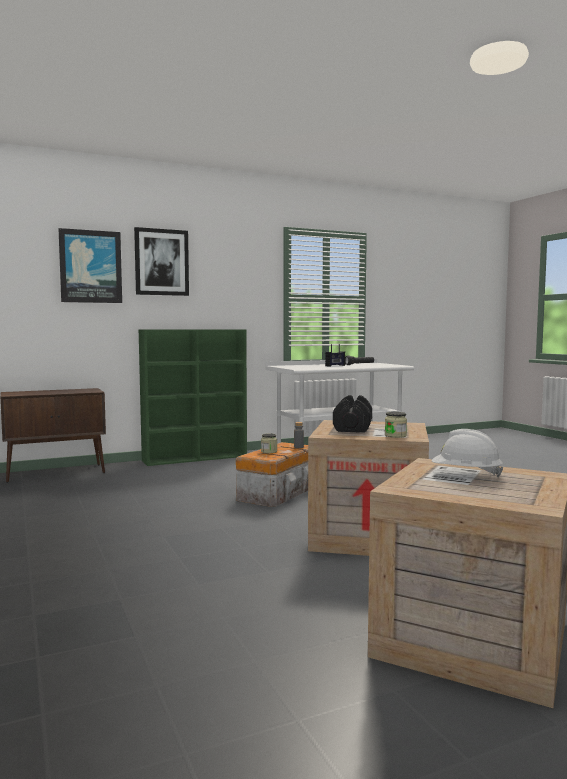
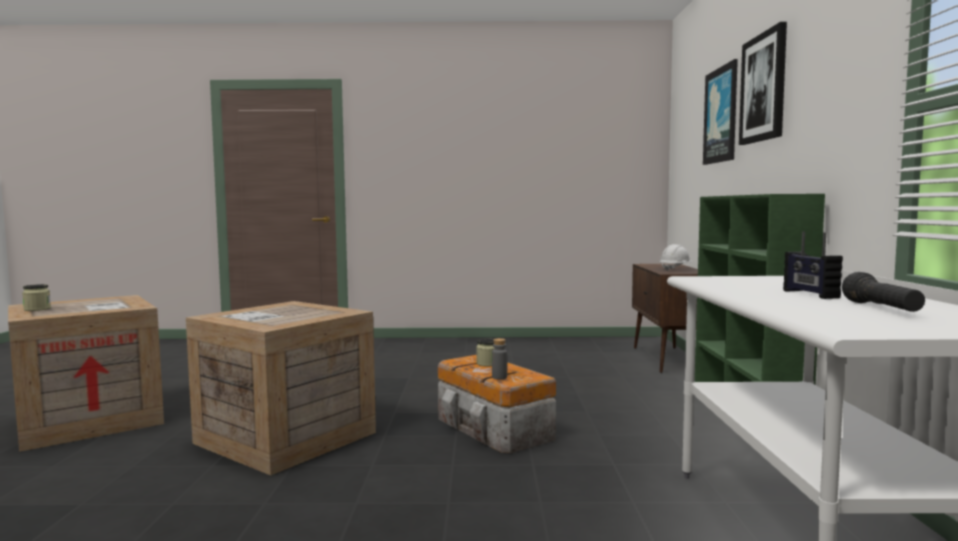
camera: 115 degrees right, 0 degrees up
(352, 428) = (301, 311): black dumbbell -> none
(395, 435) = (233, 314): jar -> jar (37, 309)
(465, 475) = (95, 307): white hard hat -> white hard hat (675, 269)

